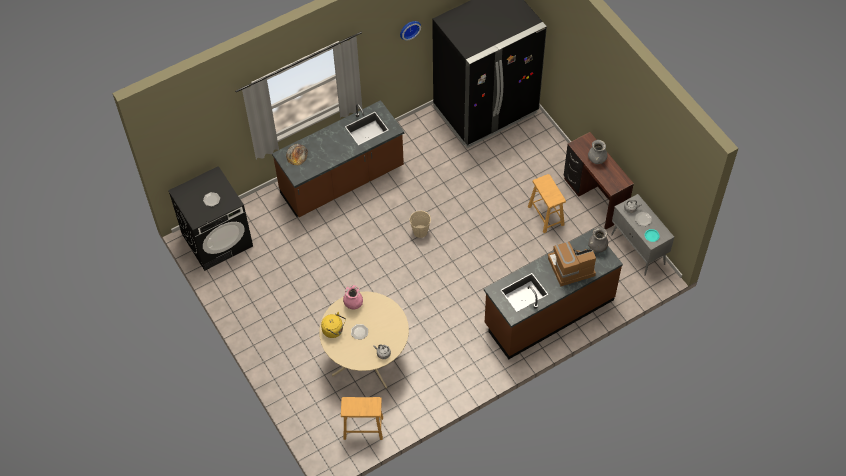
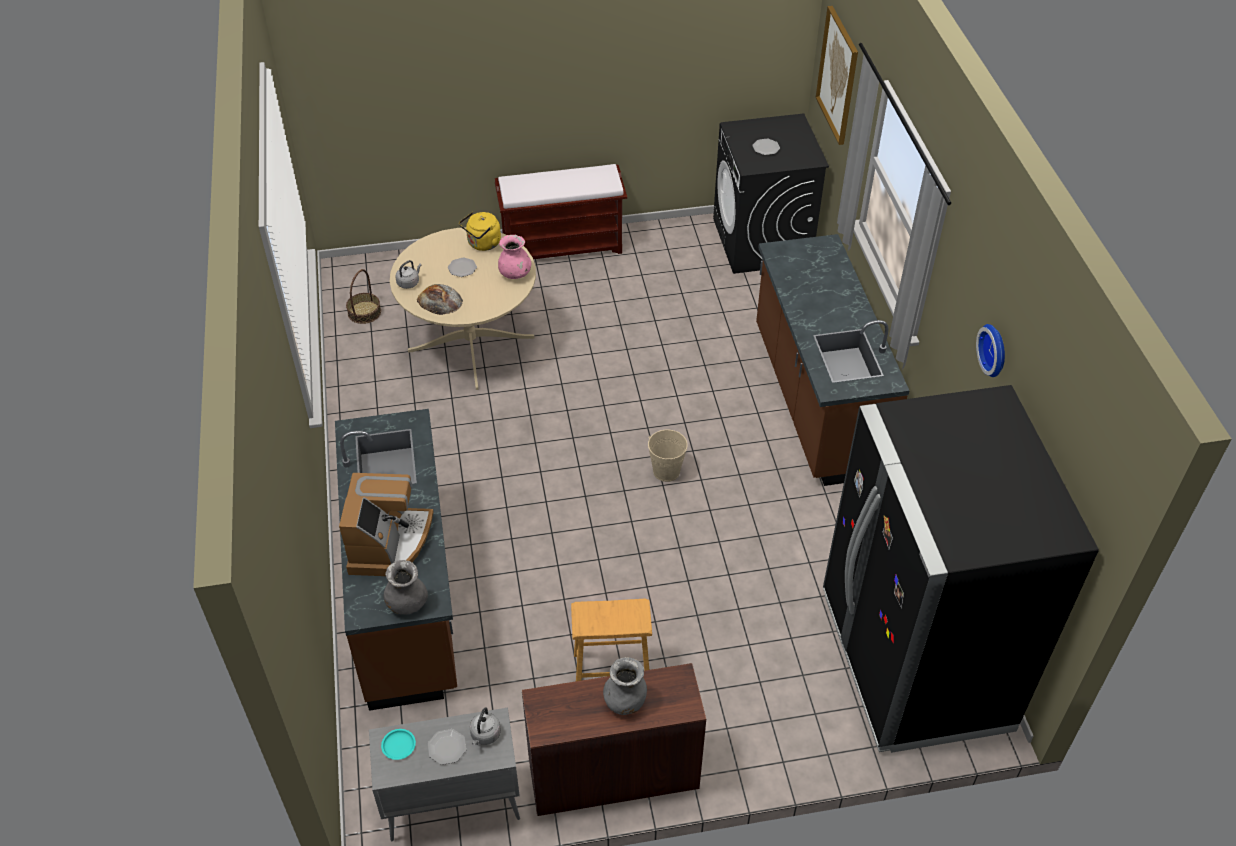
camera: 110 degrees right, 10 degrees down
(194, 139) = (838, 75): none -> picture
(260, 343) = (563, 246): none -> brown bench
(297, 154) = (822, 260): bread -> bread (439, 300)
(363, 428) = (364, 312): brown stool -> basket

